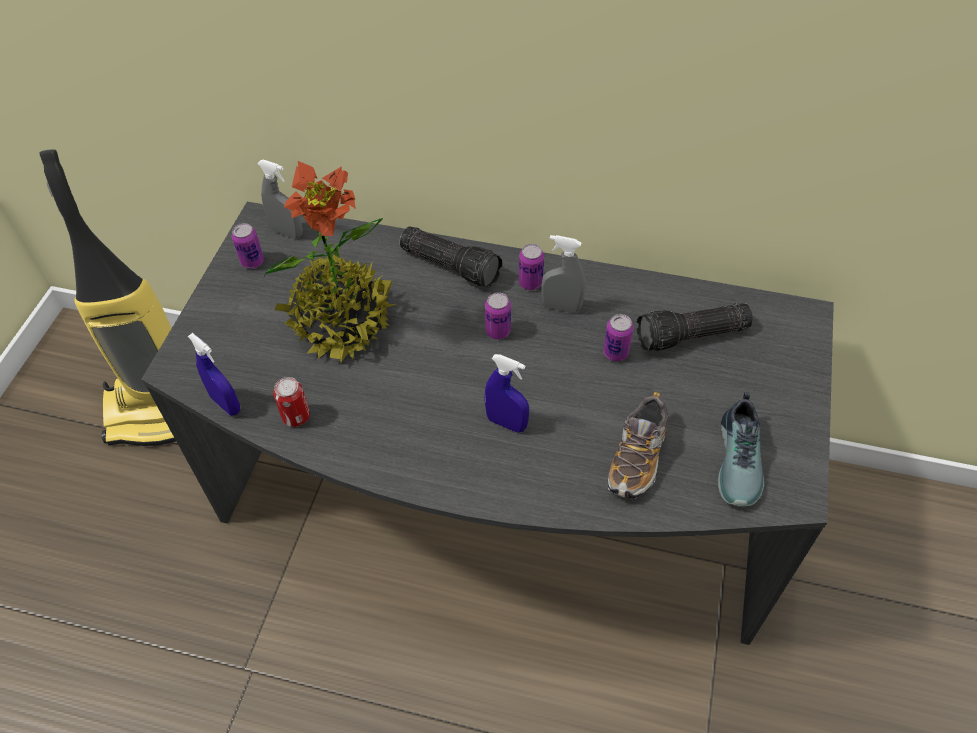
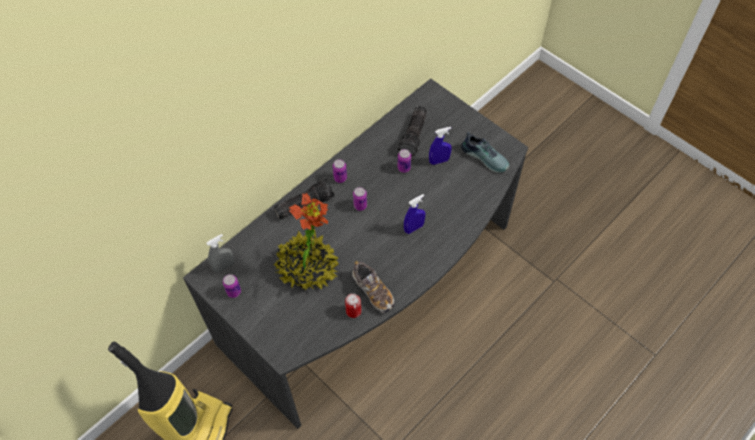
camera: 60 degrees left, 5 degrees up
(226, 404) = (325, 340): blue spray bottle -> blue spray bottle (439, 161)
(561, 307) = (363, 174): grey spray bottle -> none
(637, 458) = (462, 190): shoe -> shoe (373, 291)

